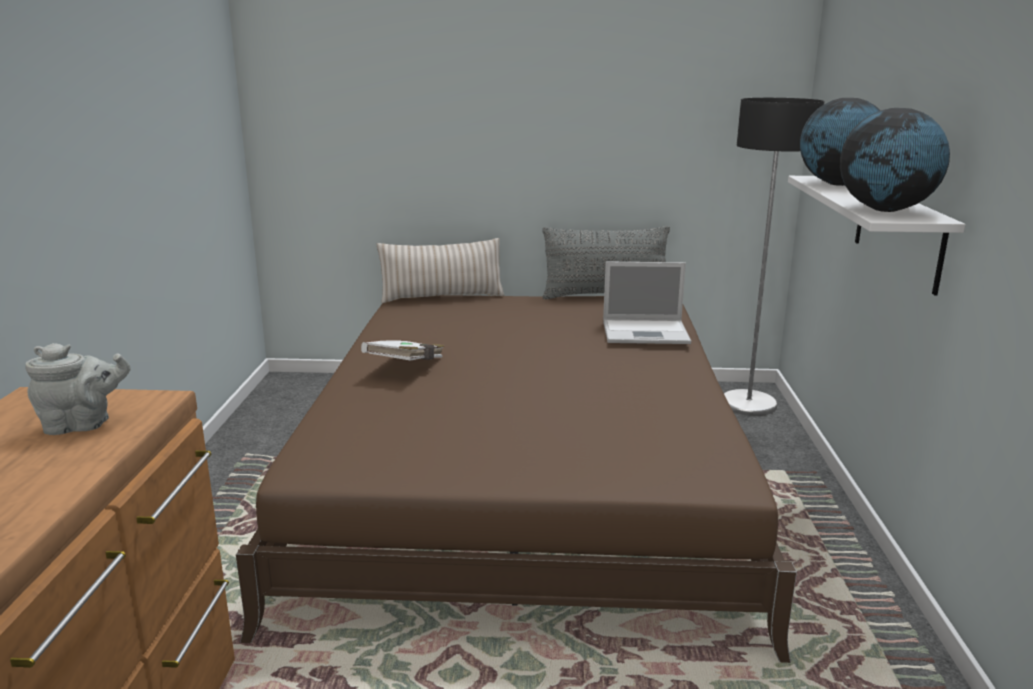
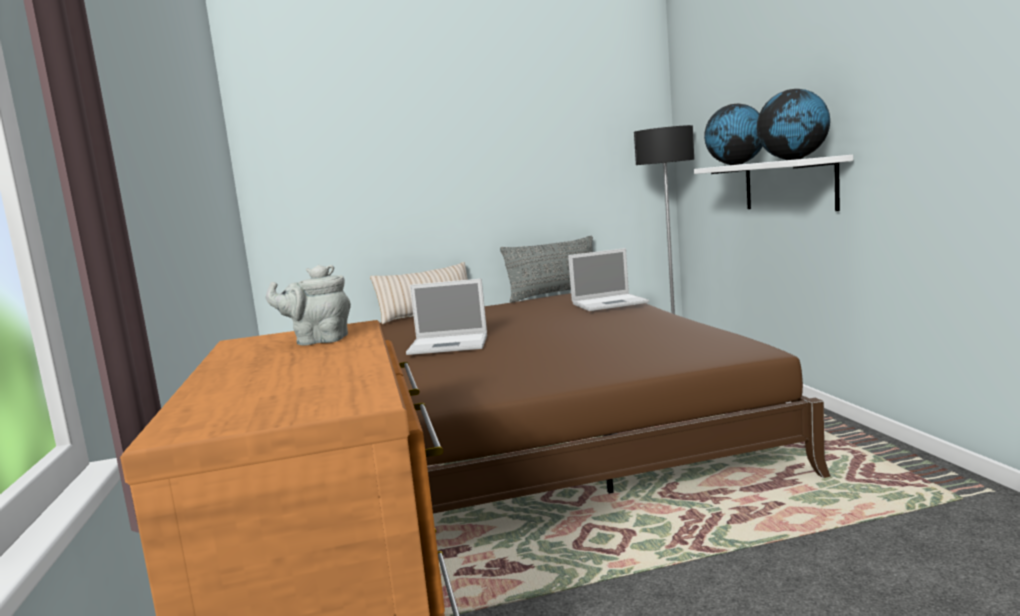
camera: 15 degrees left, 10 degrees down
(83, 425) = (318, 340): grey teapot -> grey teapot turned 150 degrees counterclockwise
(406, 366) = (450, 344): white book -> laptop

